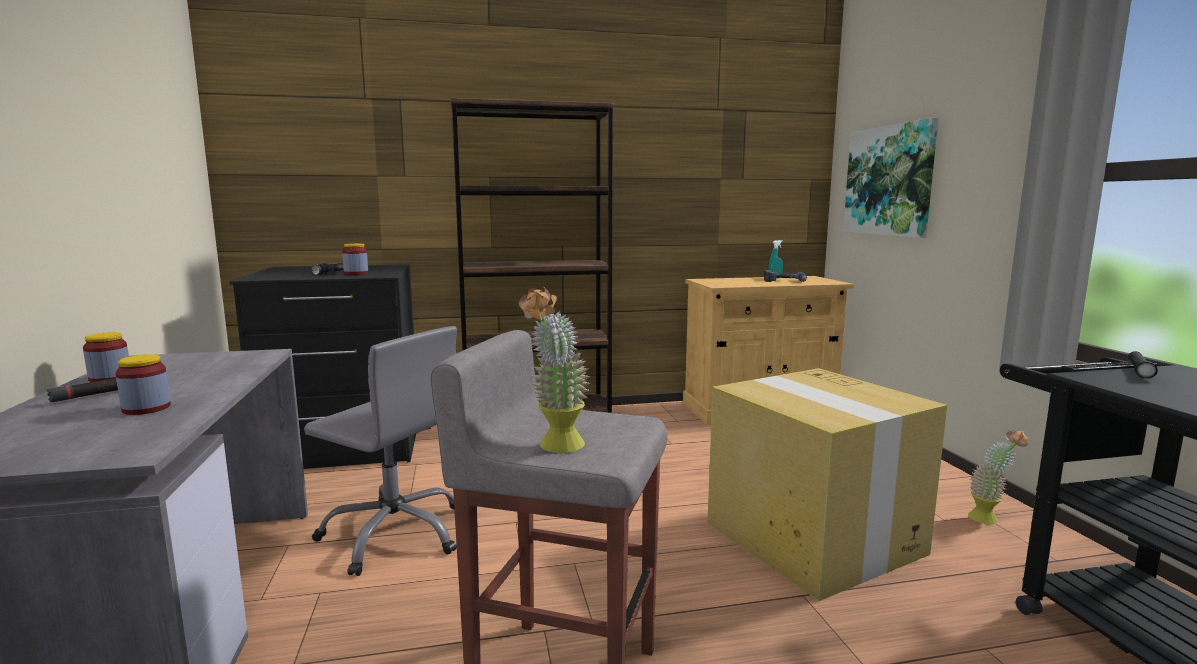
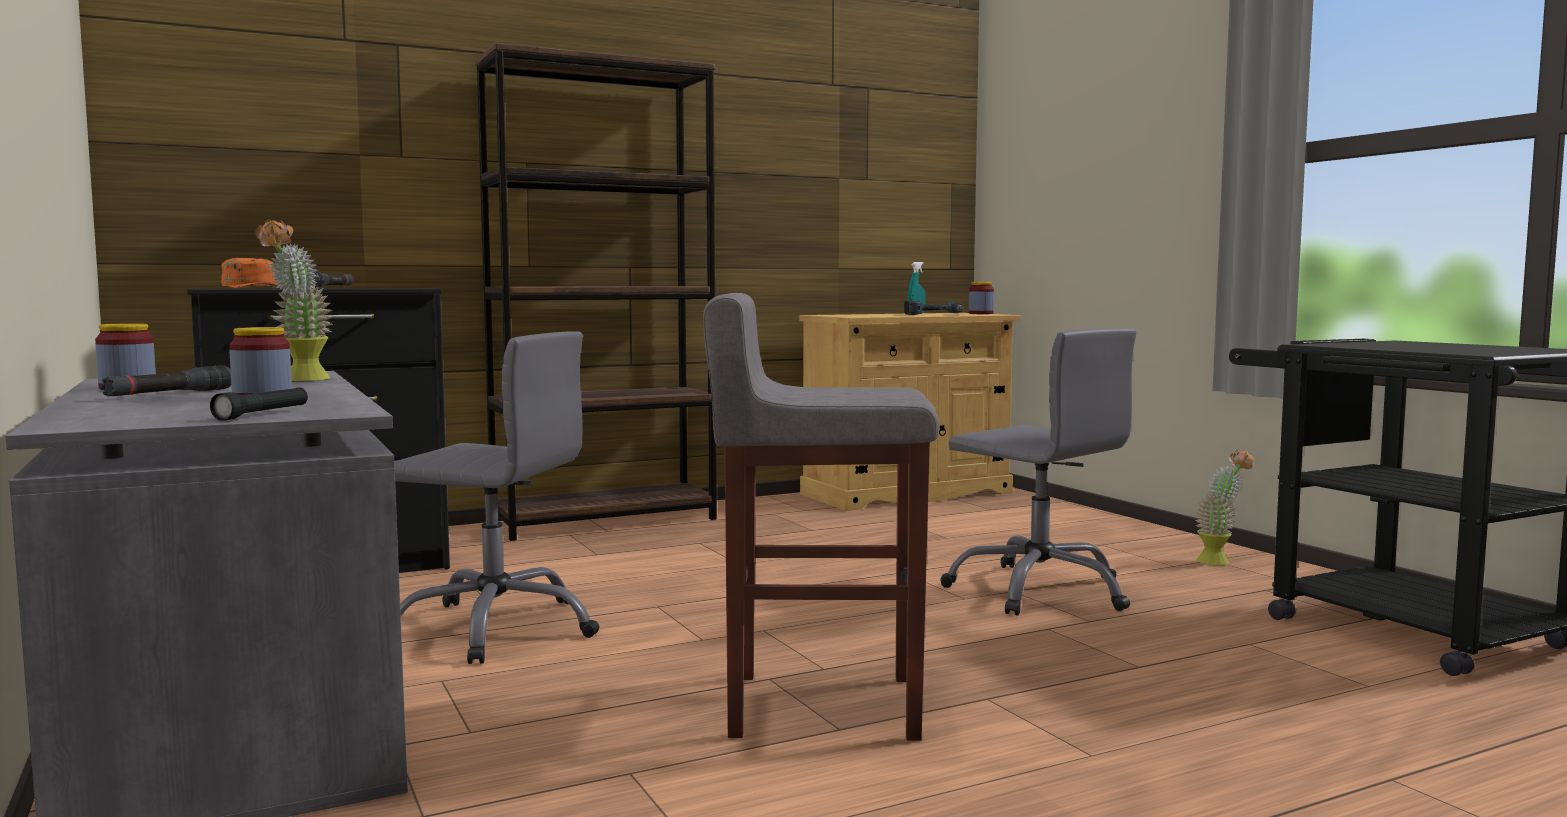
camera: 15 degrees left, 5 degrees down
(287, 273) = (254, 287): none -> orange cap
(356, 273) = (363, 287): jar -> jar (980, 313)
(556, 449) = (836, 398): potted plant -> potted plant (299, 380)
(815, 539) = (1039, 590): cardboard box -> grey office chair
(889, 181) = (1057, 180): picture -> none
(1139, 371) = (1361, 340): black flashlight -> black flashlight (263, 414)

